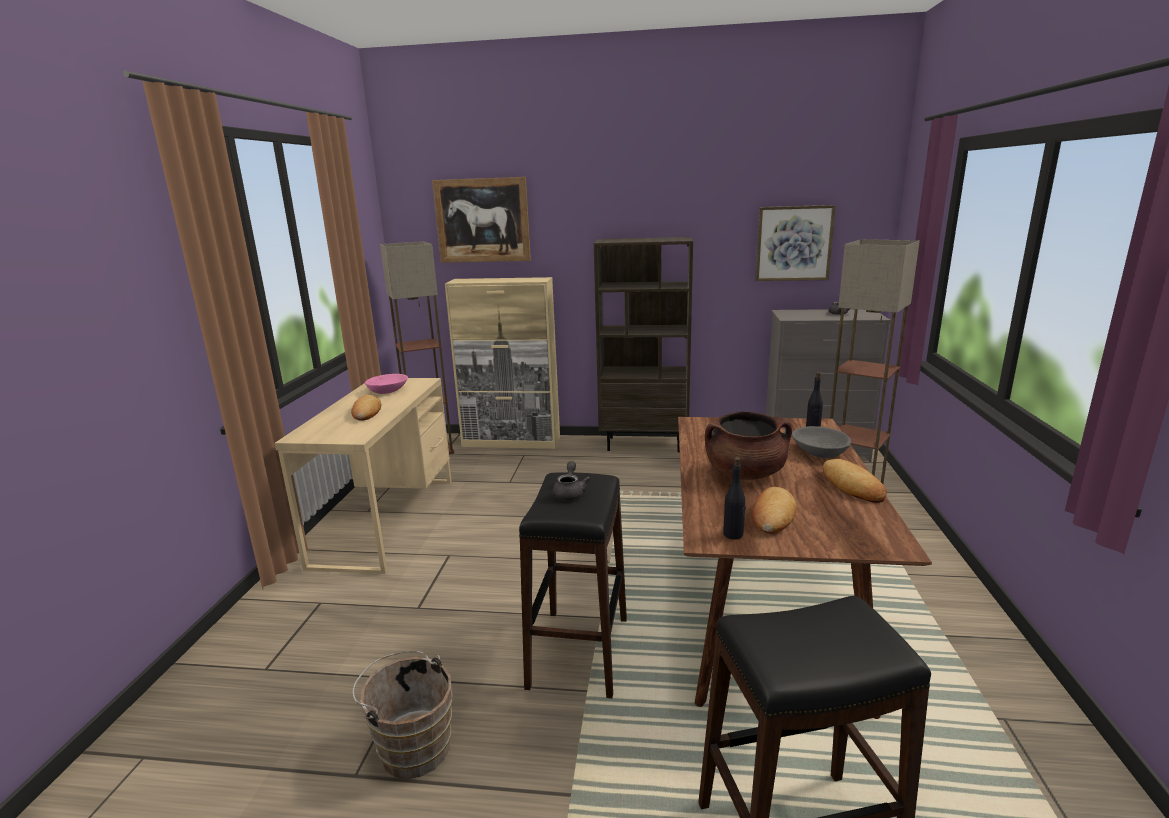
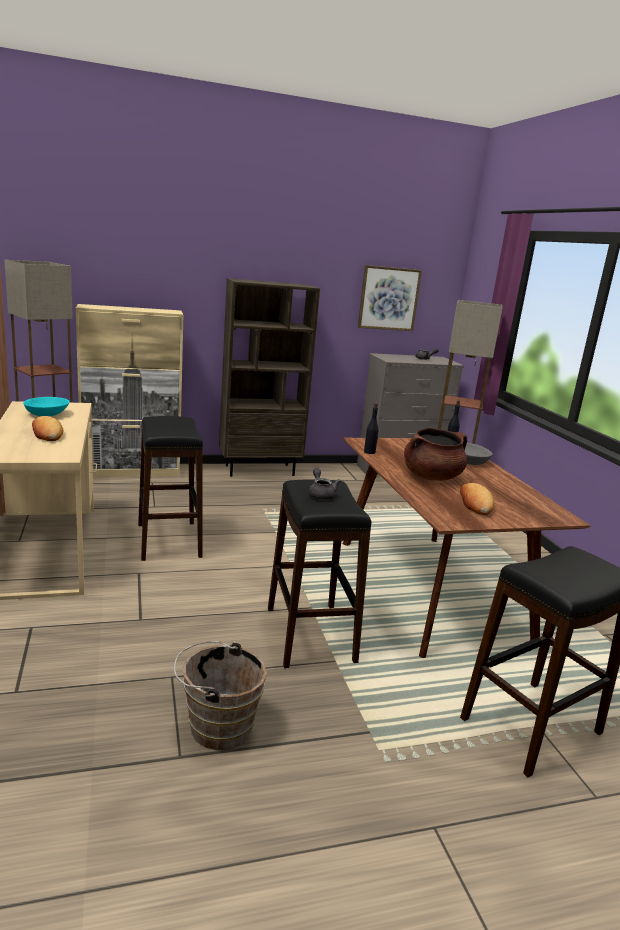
camera: 25 degrees left, 0 degrees up
(388, 391) = (47, 414): pink bowl -> turquoise bowl
(482, 220) = (111, 247): picture -> none
(500, 521) = (169, 540): none -> black stool
(733, 534) = (461, 517): black bottle -> black bottle (369, 452)
(852, 486) = (508, 482): bread -> none

